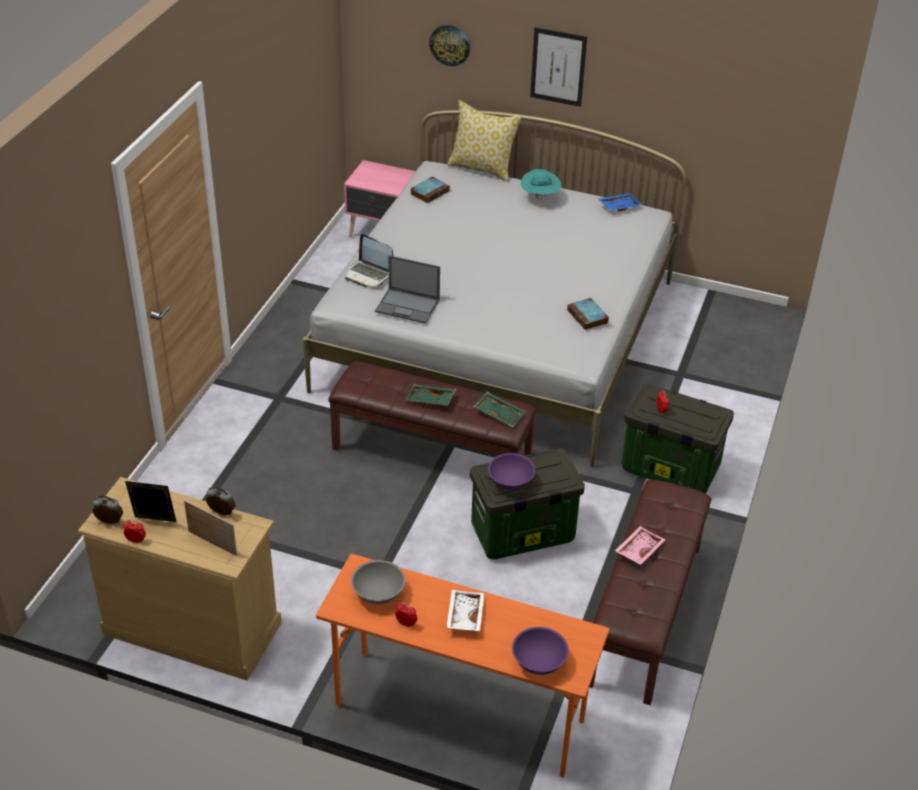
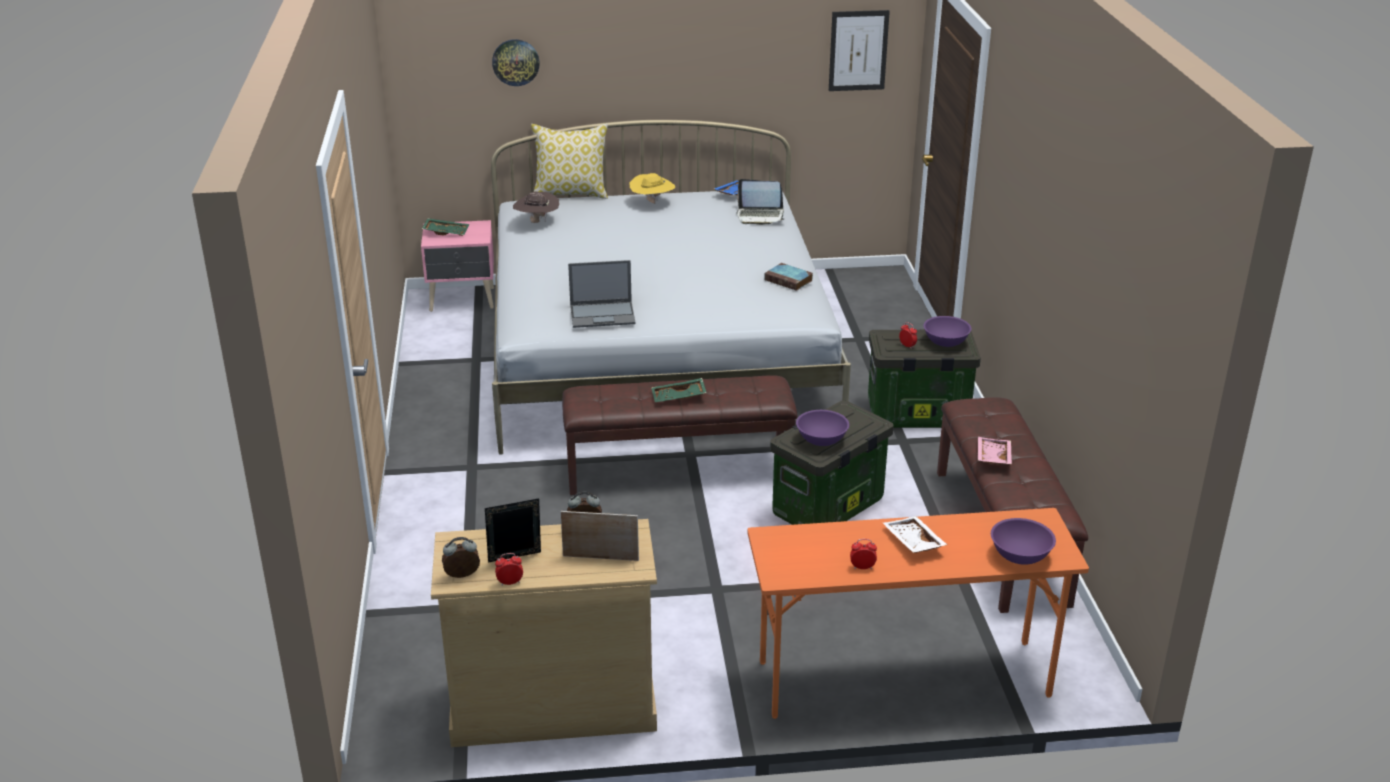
camera: 25 degrees left, 10 degrees down
(369, 274) = (537, 300): laptop -> laptop (760, 216)
(378, 593) = (809, 551): grey bowl -> none
(430, 192) = (537, 222): book -> brown hat
(500, 413) = (758, 389): green tray -> green tray (446, 232)
(539, 198) = (652, 203): turquoise hat -> yellow hat
(558, 67) = (640, 59): picture -> picture (858, 50)
(699, 417) = (945, 342): none -> purple bowl

